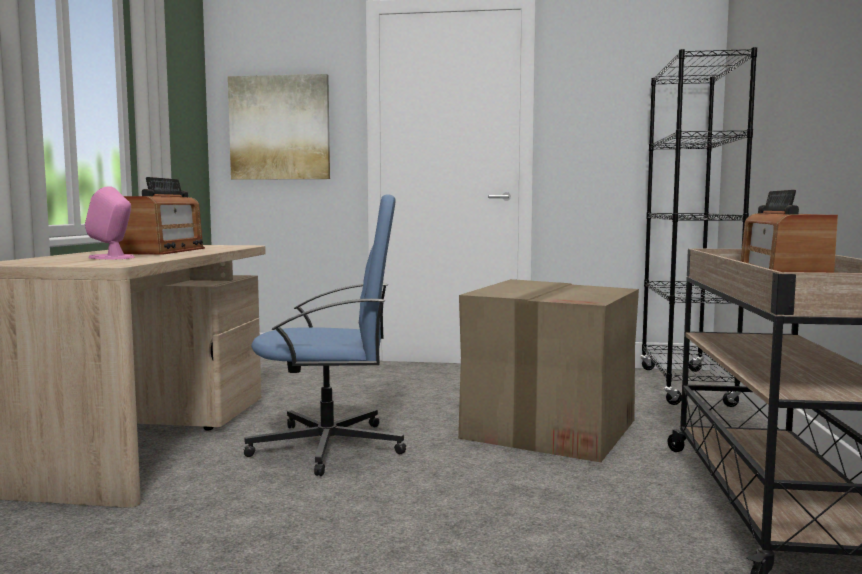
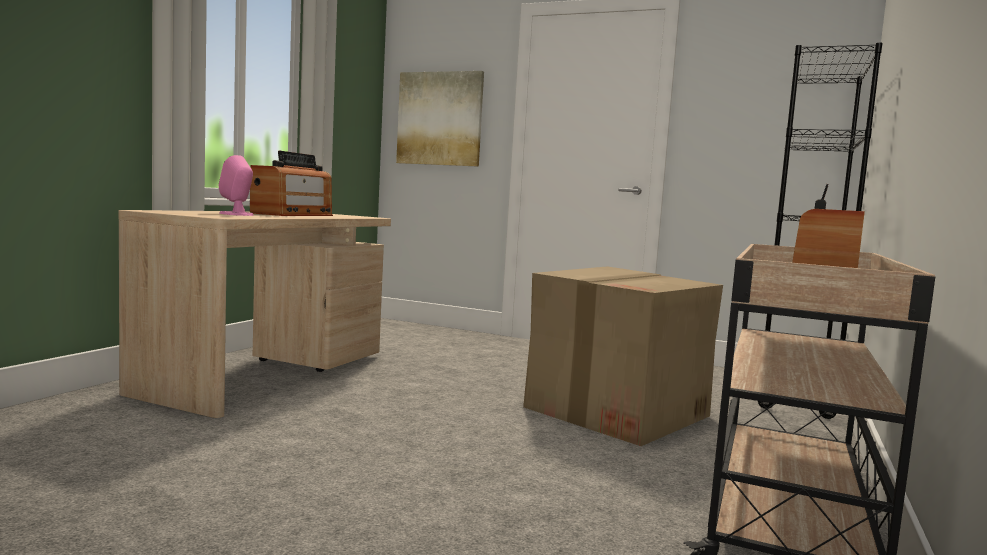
camera: 15 degrees right, 0 degrees up
(330, 447) = (406, 398): blue office chair -> none

